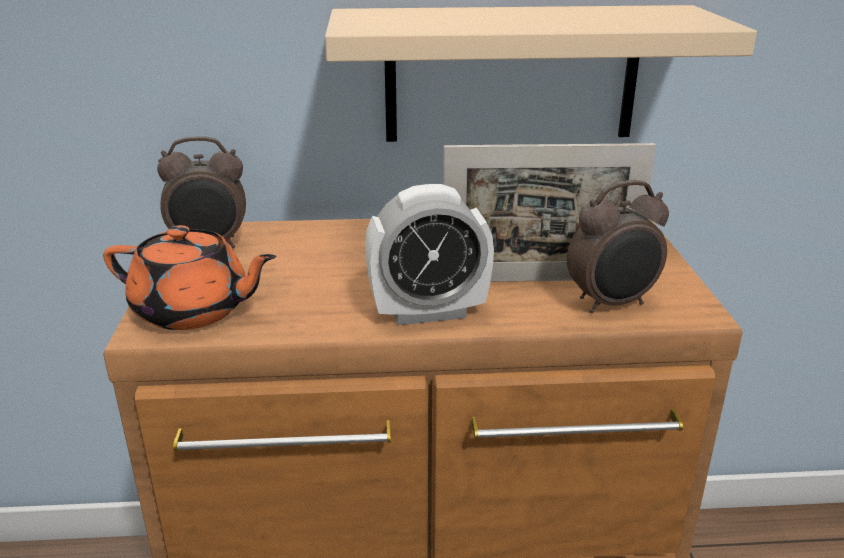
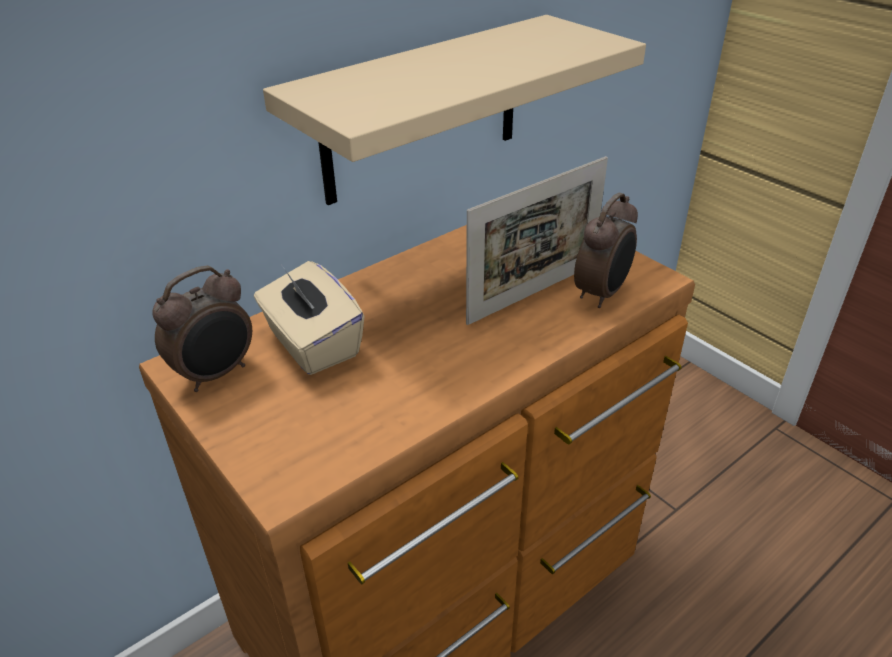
camera: 35 degrees left, 10 degrees up
(193, 311) = (297, 450): orange teapot -> none
(299, 251) = (312, 344): none -> beige tissue box
(428, 312) = (491, 359): alarm clock -> none

